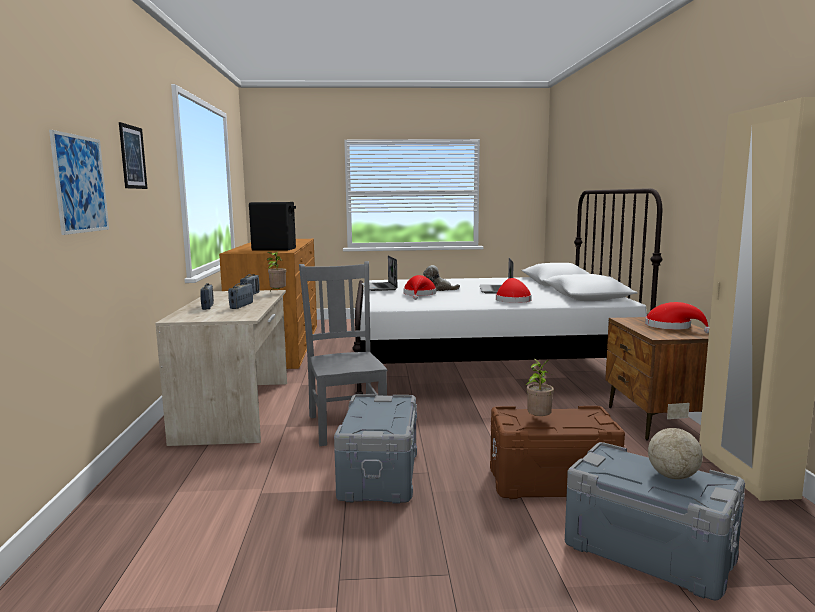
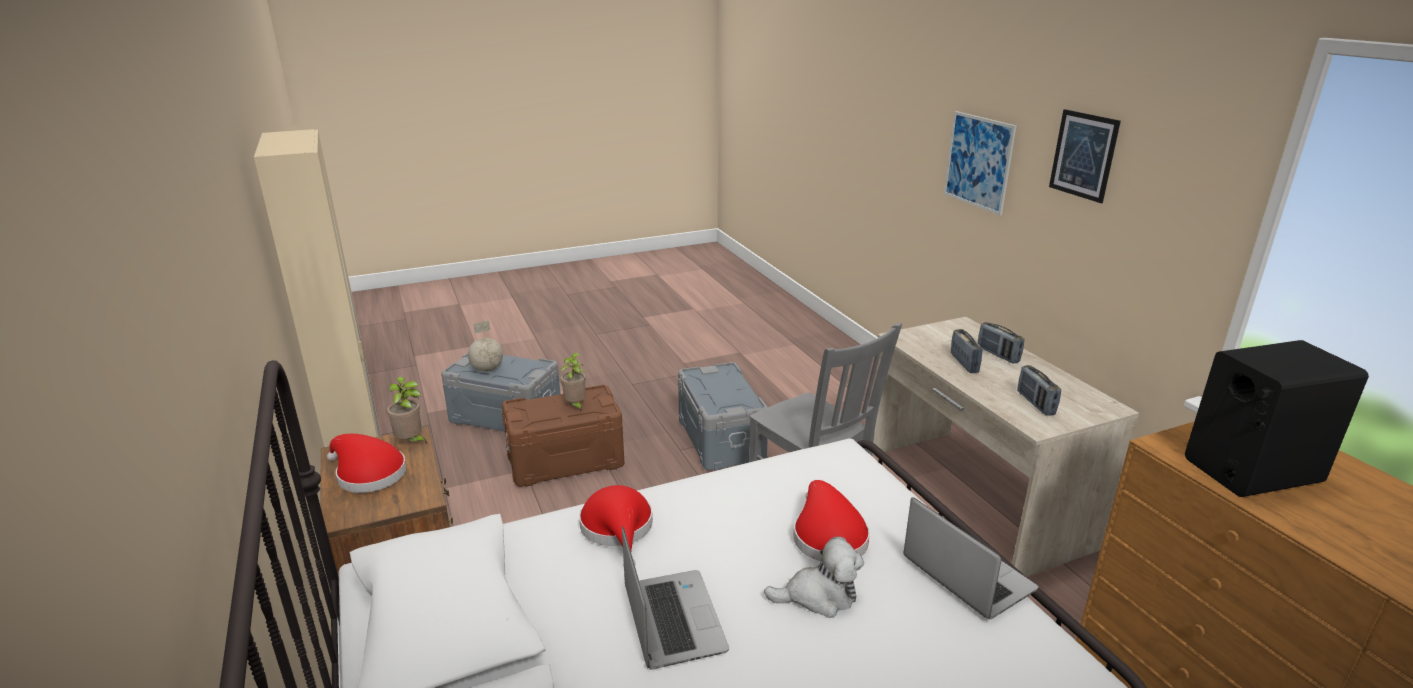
camera: 160 degrees right, 15 degrees up
(277, 293) = (1016, 420): potted plant -> potted plant (411, 442)

